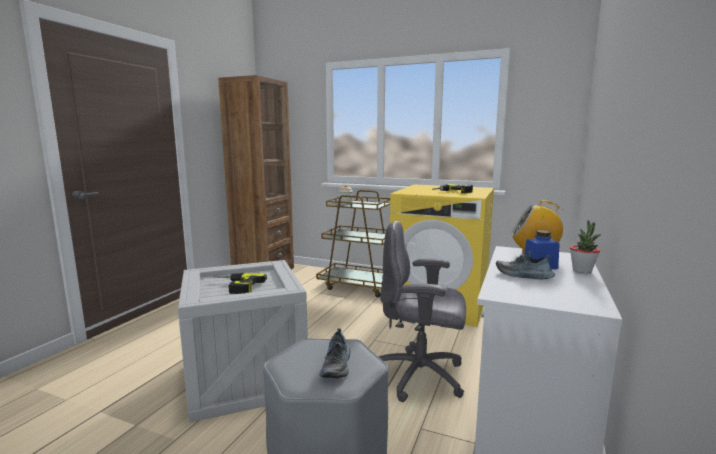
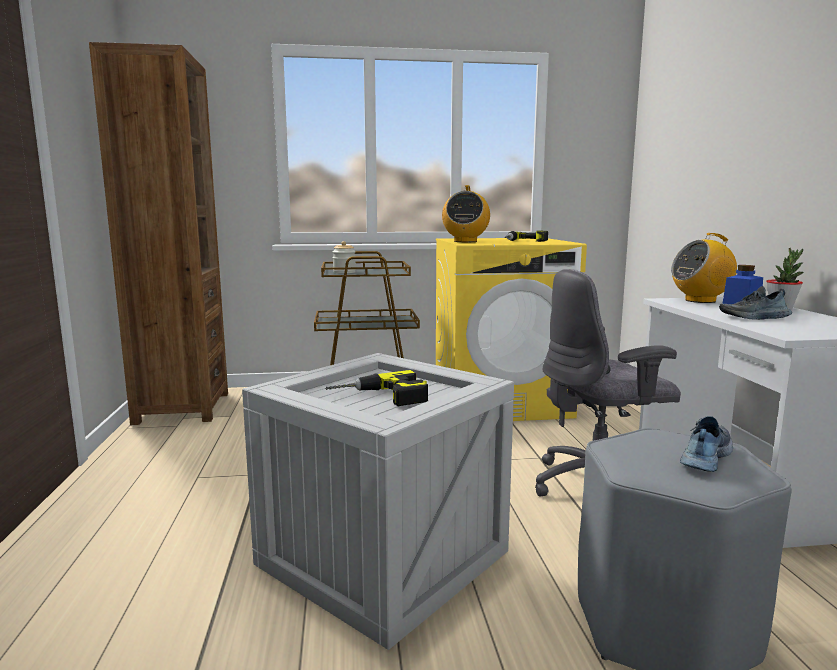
camera: 30 degrees left, 0 degrees up
(337, 366) = (703, 457): shoe -> shoe turned 120 degrees counterclockwise
(412, 190) = (465, 241): none -> radio

